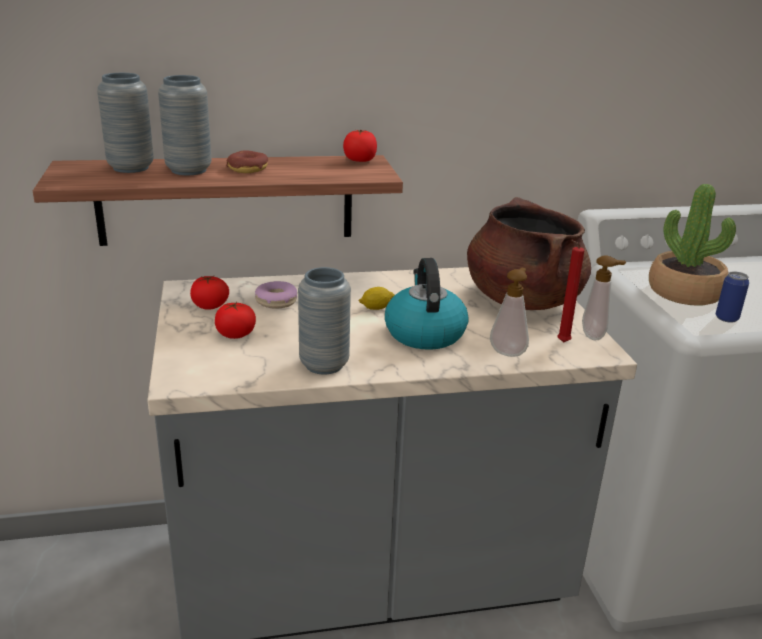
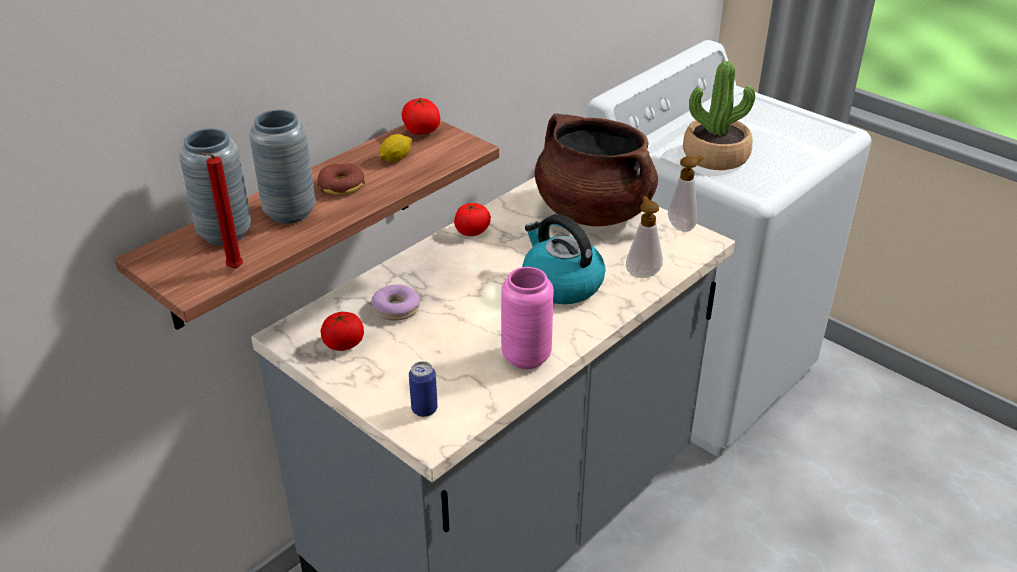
camera: 35 degrees left, 10 degrees up
(236, 334) = (412, 364): tomato -> tomato (472, 231)
(324, 365) = (526, 357): grey vase -> pink vase
(376, 308) = (491, 275): lemon -> lemon (396, 159)
(561, 343) = (667, 245): red candle -> red candle (233, 270)
(726, 318) = (766, 172): can -> can (424, 409)

